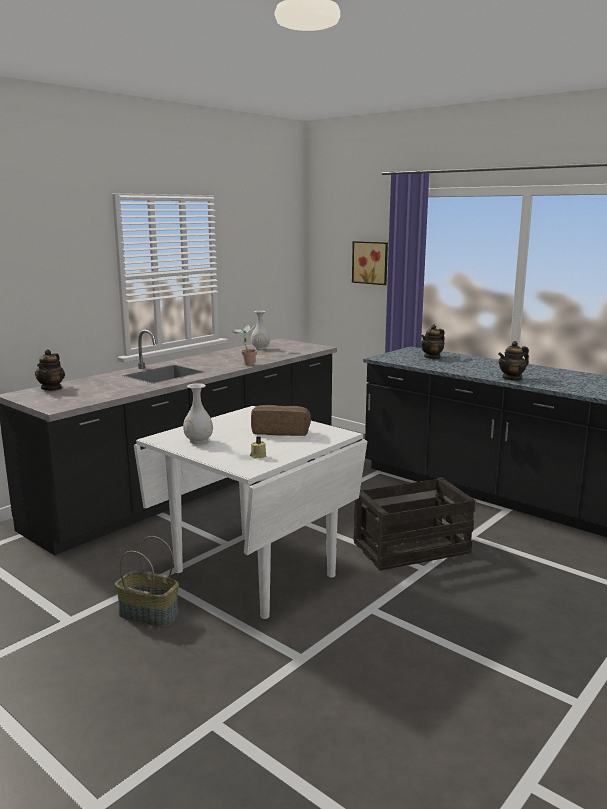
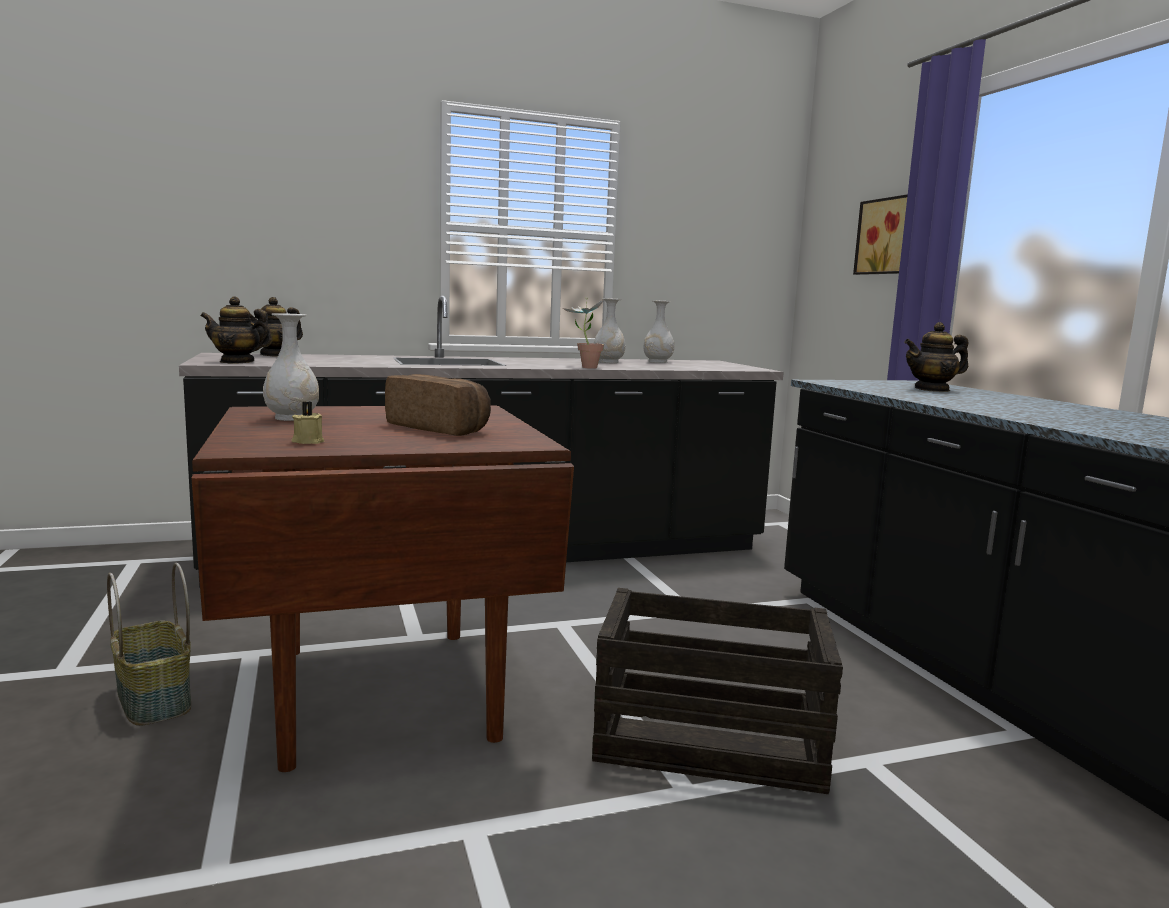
camera: 30 degrees right, 5 degrees down
(240, 354) = (609, 362): none -> white vase
(253, 573) = (381, 691): white dining table -> brown dining table
(512, 378) = (1056, 421): teapot -> teapot (237, 362)

